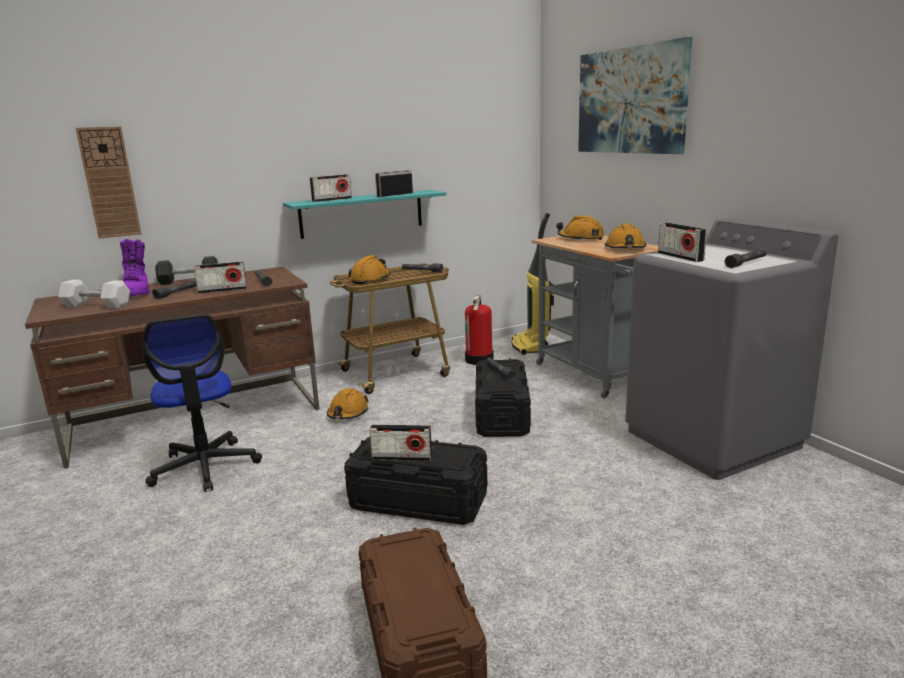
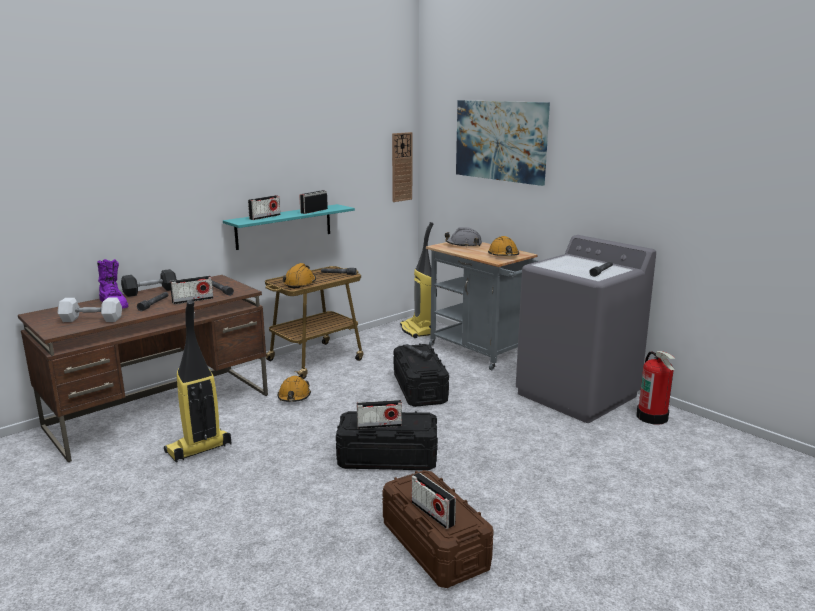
camera: 15 degrees left, 0 degrees up
(109, 182) = (83, 210): wall clock -> wall clock (401, 167)
(205, 467) = (198, 449): office chair -> vacuum cleaner
(479, 360) = (381, 344): fire extinguisher -> fire extinguisher (652, 417)
(580, 238) = (463, 245): orange hard hat -> grey hard hat
(680, 257) = (555, 267): radio -> radio (432, 513)

